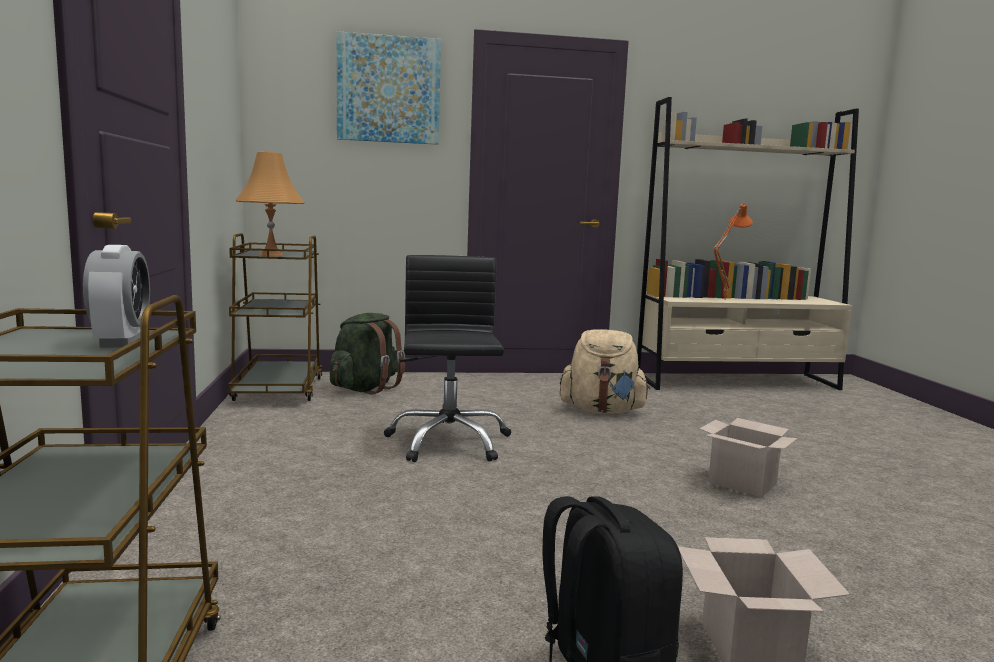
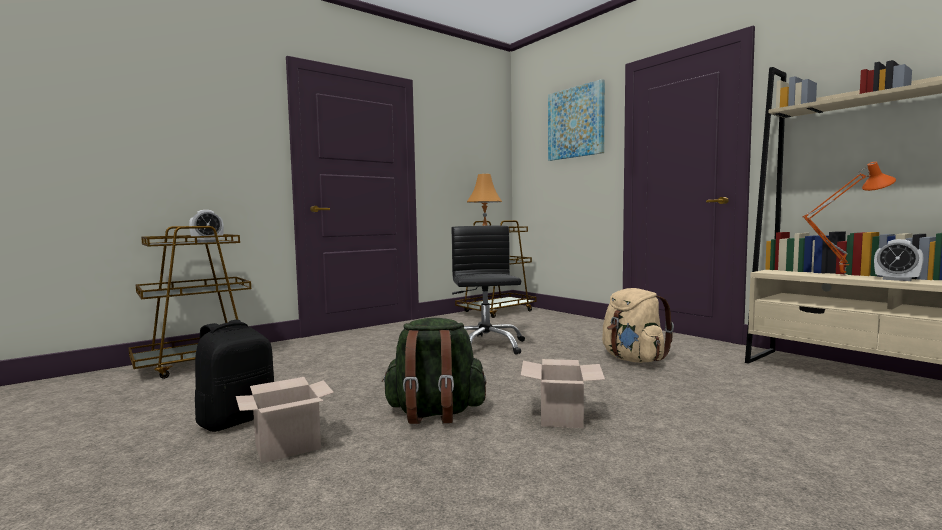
camera: 60 degrees right, 5 degrees down
(366, 388) = (535, 319): green backpack -> green backpack (435, 413)
(448, 442) = (485, 346): black office chair -> black office chair turned 60 degrees counterclockwise
(760, 301) = (897, 279): none -> alarm clock

